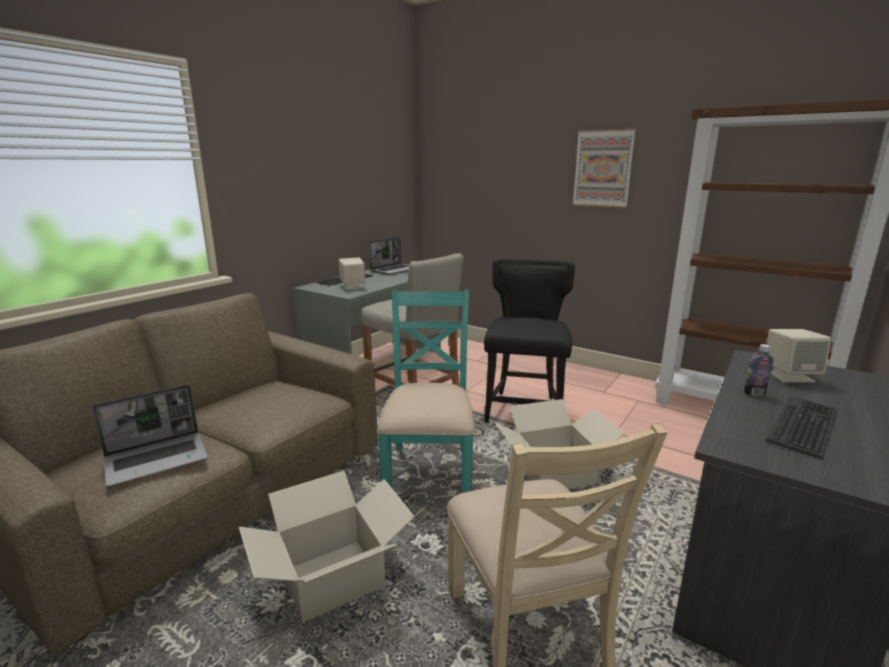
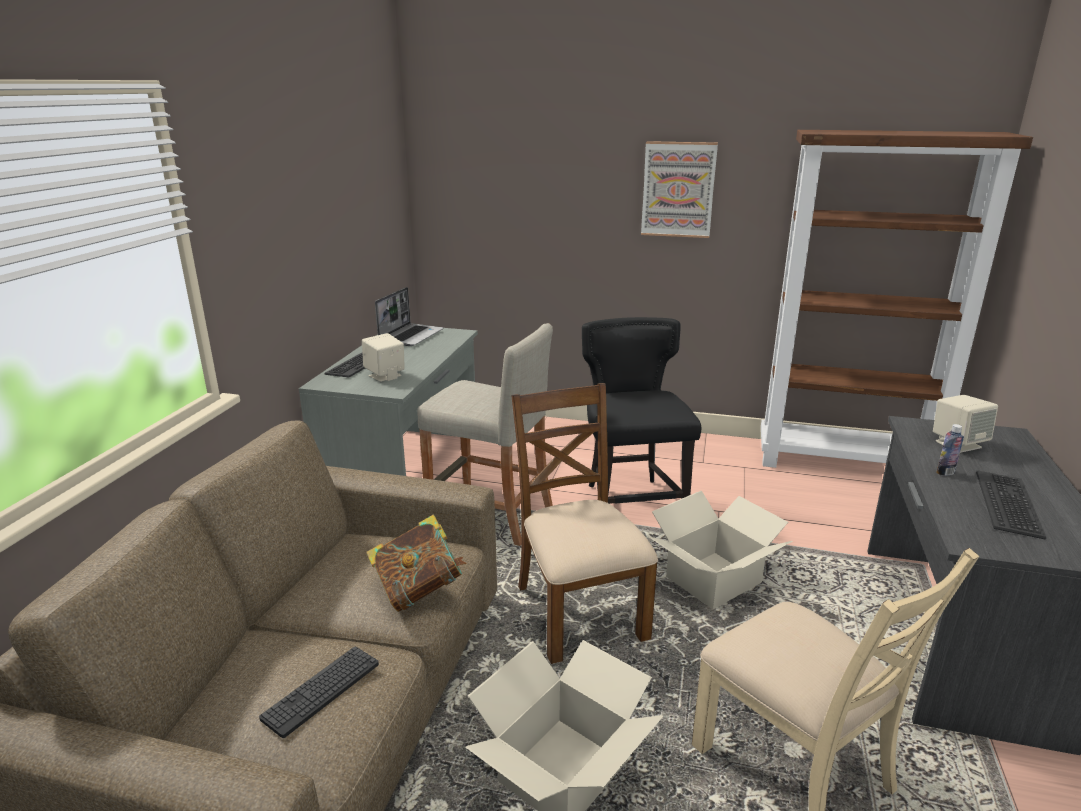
camera: 20 degrees left, 5 degrees up
(158, 459) = (322, 690): laptop -> keyboard
(278, 416) = (419, 590): none -> book
(429, 472) = (578, 611): turquoise chair -> brown chair

